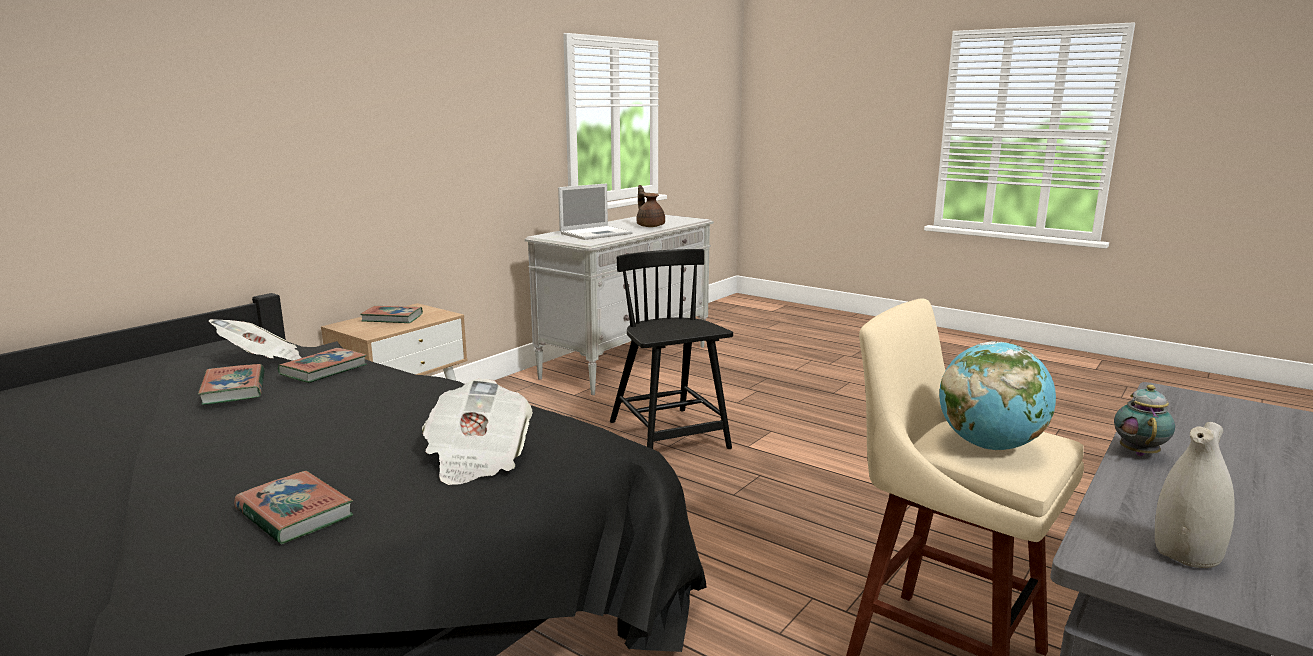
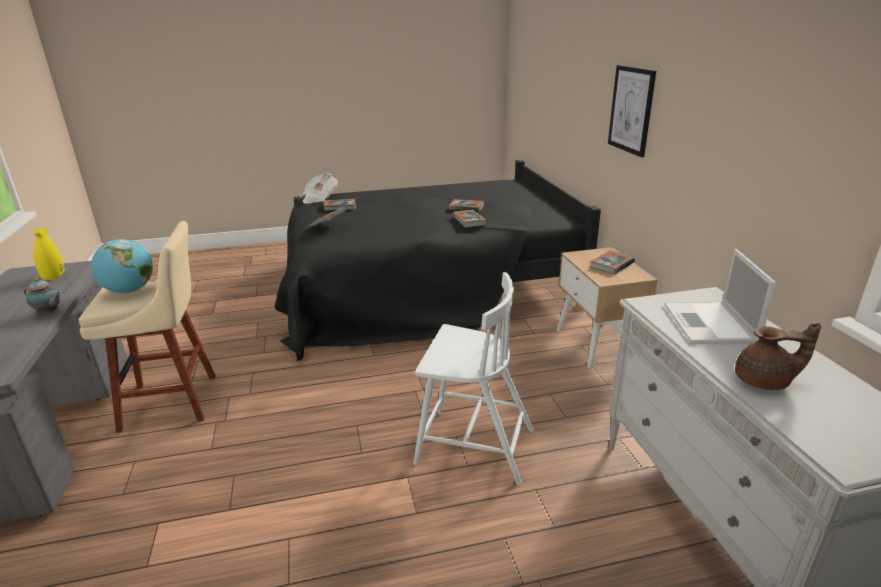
camera: 130 degrees right, 10 degrees up
(263, 361) = (506, 216): newspaper -> newspaper (319, 198)
(291, 130) = (631, 110): none -> picture
(669, 436) = (472, 445): black chair -> white chair
(1138, 452) = (49, 313): teapot -> teapot turned 45 degrees counterclockwise
(1185, 555) = (54, 276): white vase -> yellow vase

